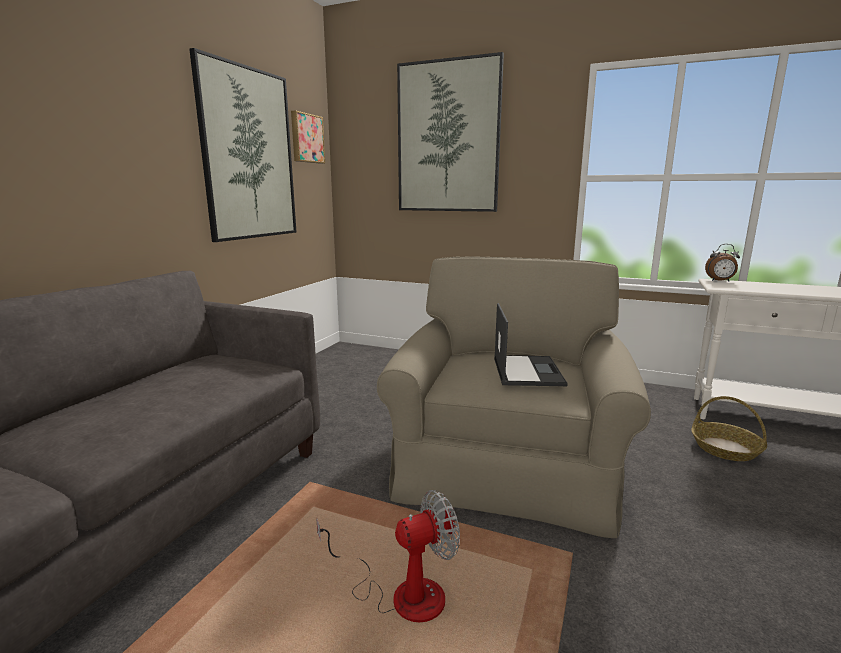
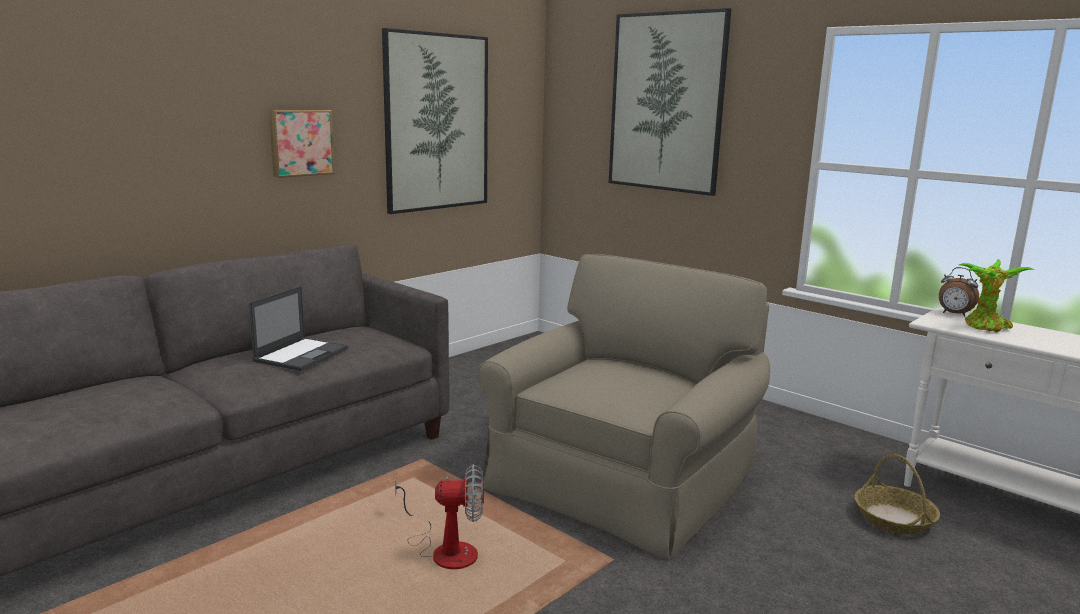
camera: 20 degrees right, 0 degrees up
(306, 138) = (511, 97): picture -> picture (300, 142)
(527, 371) = (631, 383): laptop -> laptop (302, 354)
(758, 287) = (985, 327): none -> potted plant

